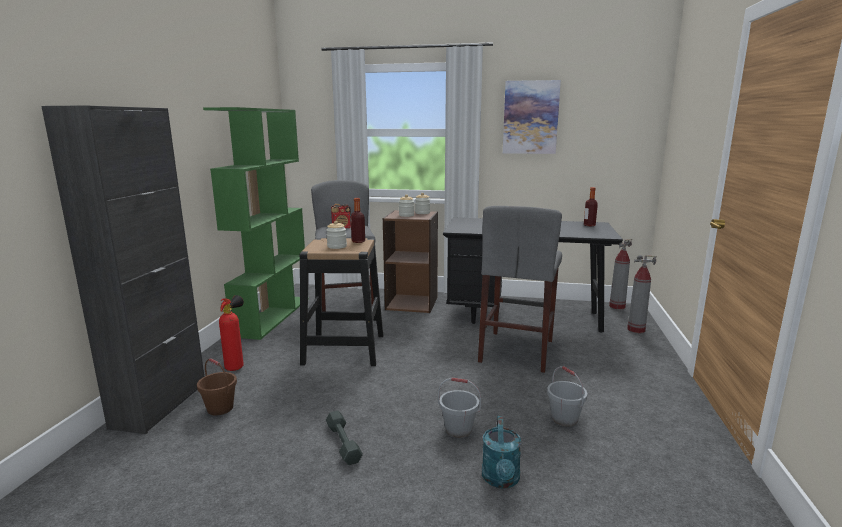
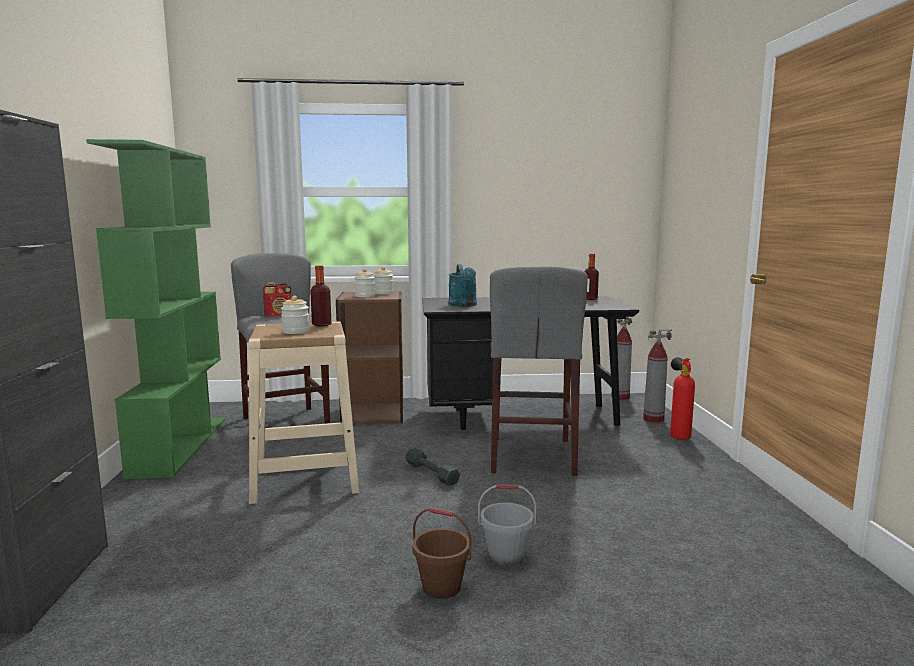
camera: 15 degrees left, 5 degrees down
(220, 408) = (147, 576): brown bucket -> brown bucket (442, 587)
(236, 366) = (150, 516): fire extinguisher -> fire extinguisher (678, 437)
(343, 443) = (357, 595): grey dumbbell -> grey dumbbell (431, 473)
(344, 349) = (305, 477): black stool -> beige stool
(501, 480) = (589, 608): turquoise watering can -> turquoise watering can (464, 305)
(530, 117) = (509, 174): picture -> none
(565, 419) = (627, 525): grey bucket -> none

